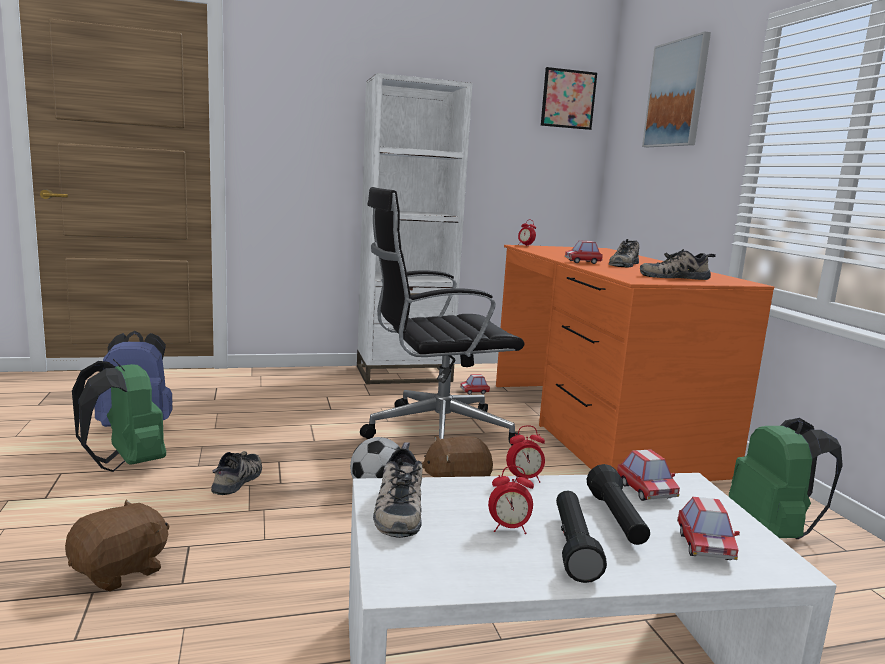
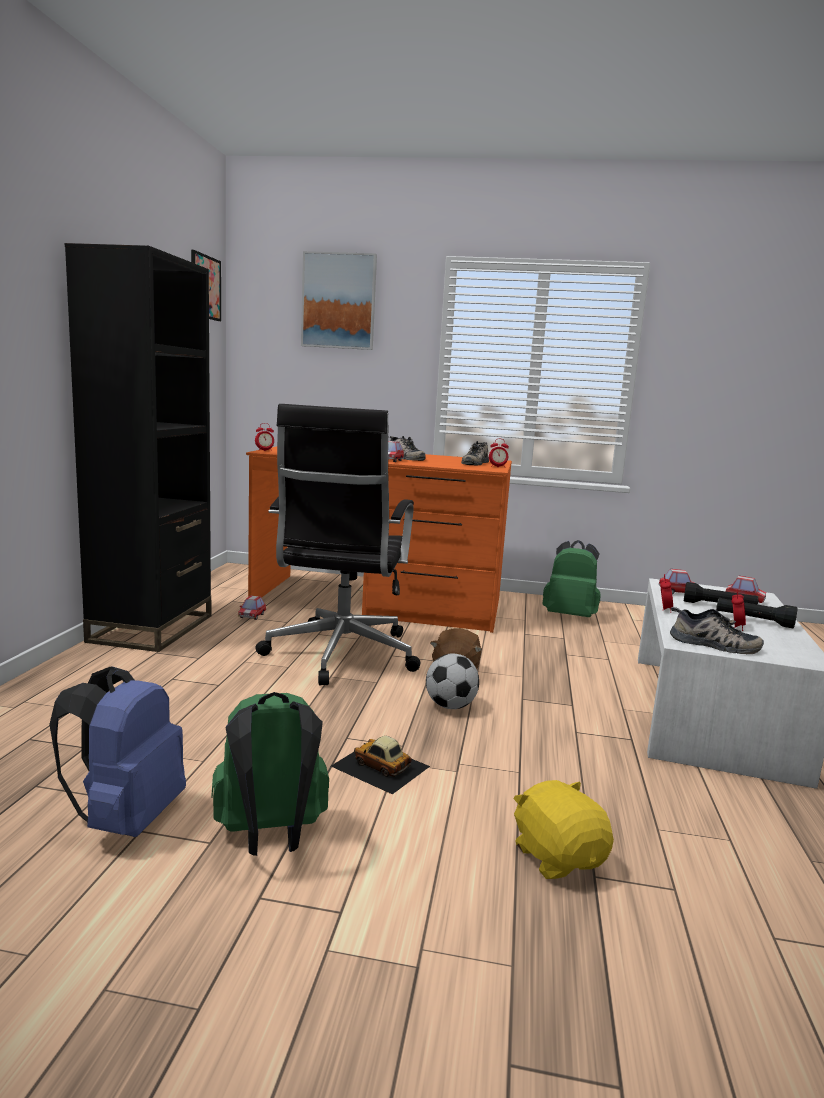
camera: 65 degrees left, 0 degrees up
(120, 571) = (558, 857): brown plush toy -> yellow plush toy
(239, 480) = (380, 766): shoe -> toy car
(404, 374) = (152, 628): white bookcase -> black bookcase
(667, 281) = (497, 467): none -> alarm clock

